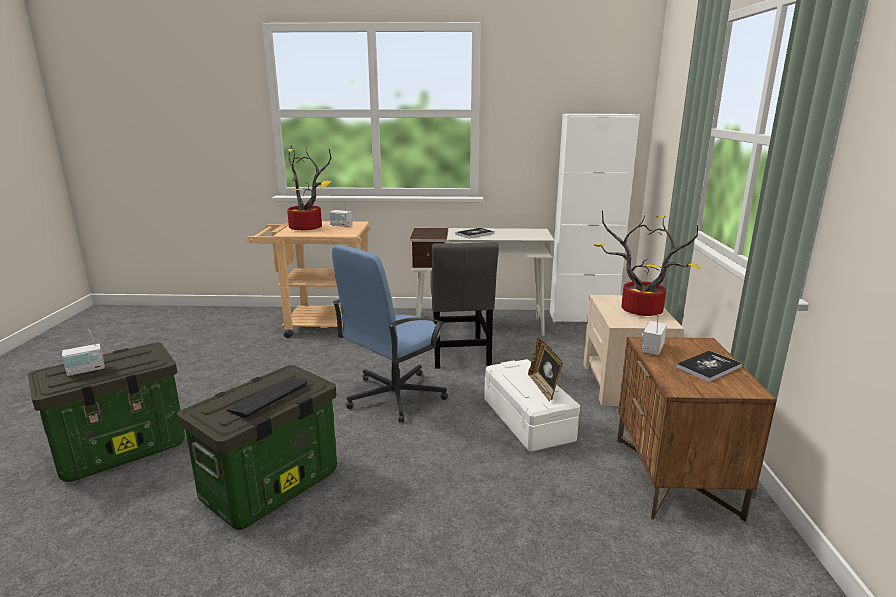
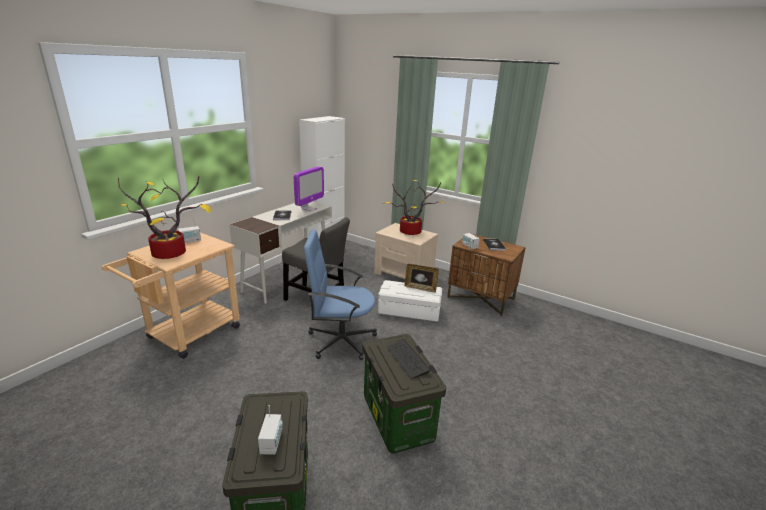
camera: 60 degrees left, 5 degrees up
(394, 396) = (340, 340): blue office chair -> blue office chair turned 105 degrees clockwise
(520, 236) = (309, 209): none -> monitor

